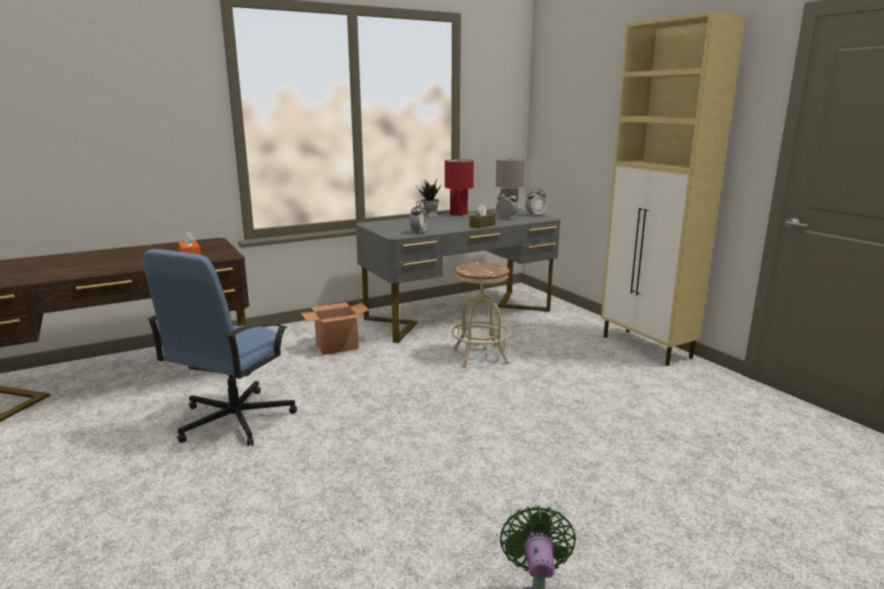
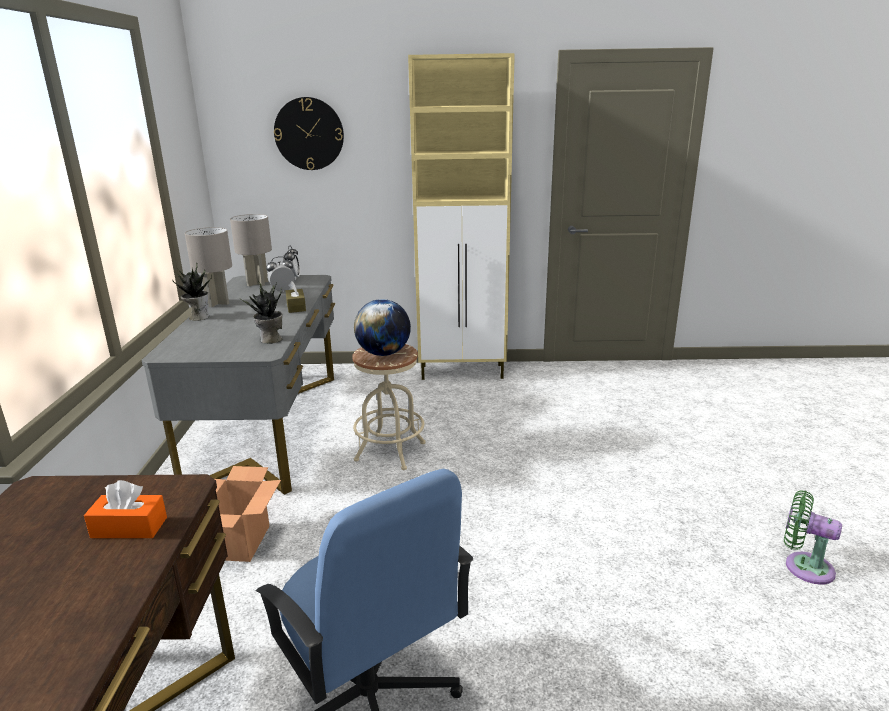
camera: 60 degrees left, 5 degrees up
(418, 232) = (270, 340): alarm clock -> potted plant
(458, 214) = (217, 303): red table lamp -> grey table lamp
(481, 268) = (383, 353): none -> globe
(585, 99) = (309, 134): none -> wall clock

